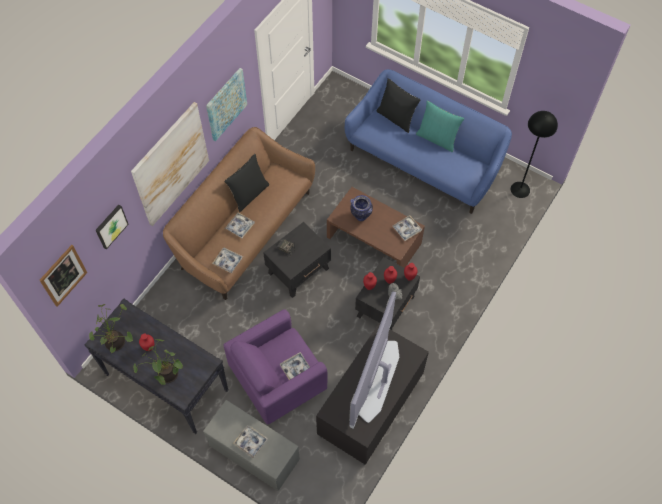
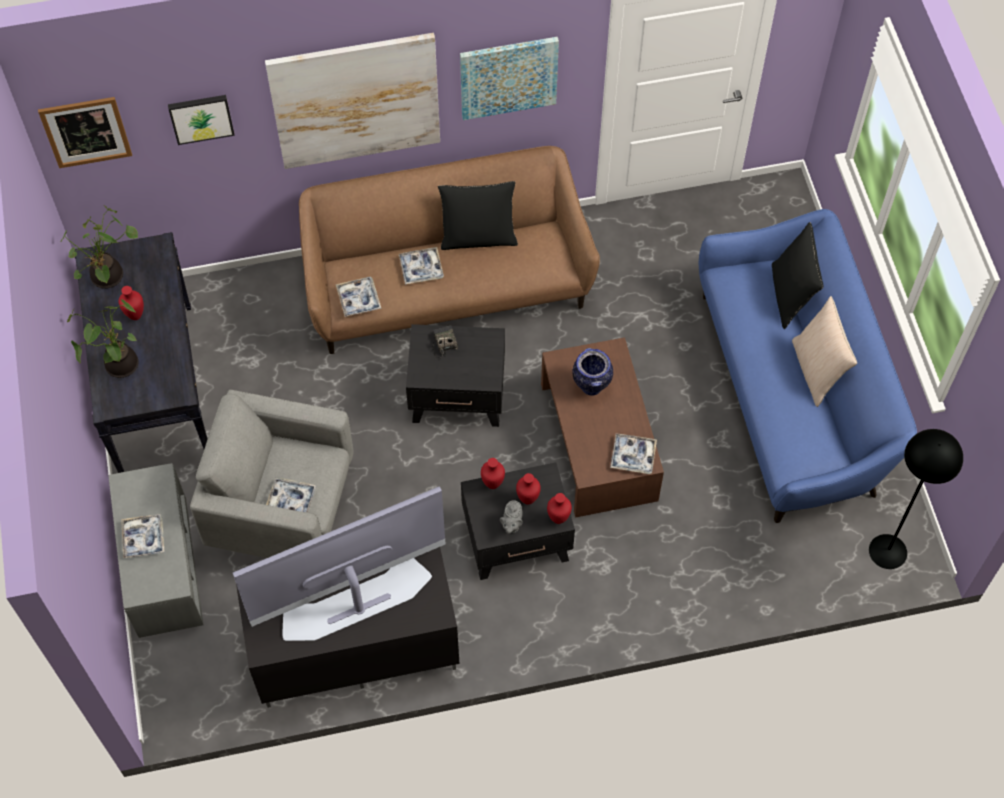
camera: 45 degrees right, 0 degrees up
(278, 380) = (282, 508): purple armchair -> grey armchair
(437, 138) = (817, 370): turquoise pillow -> beige pillow

